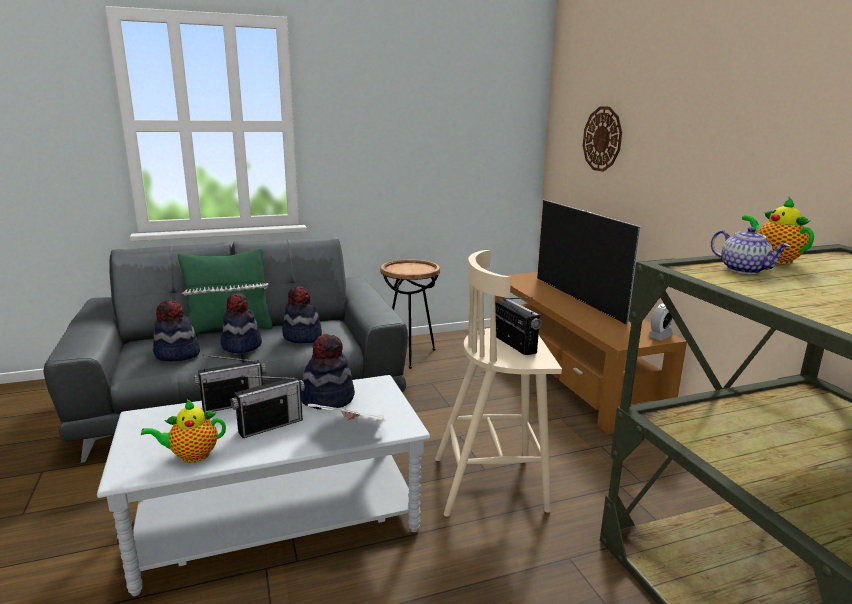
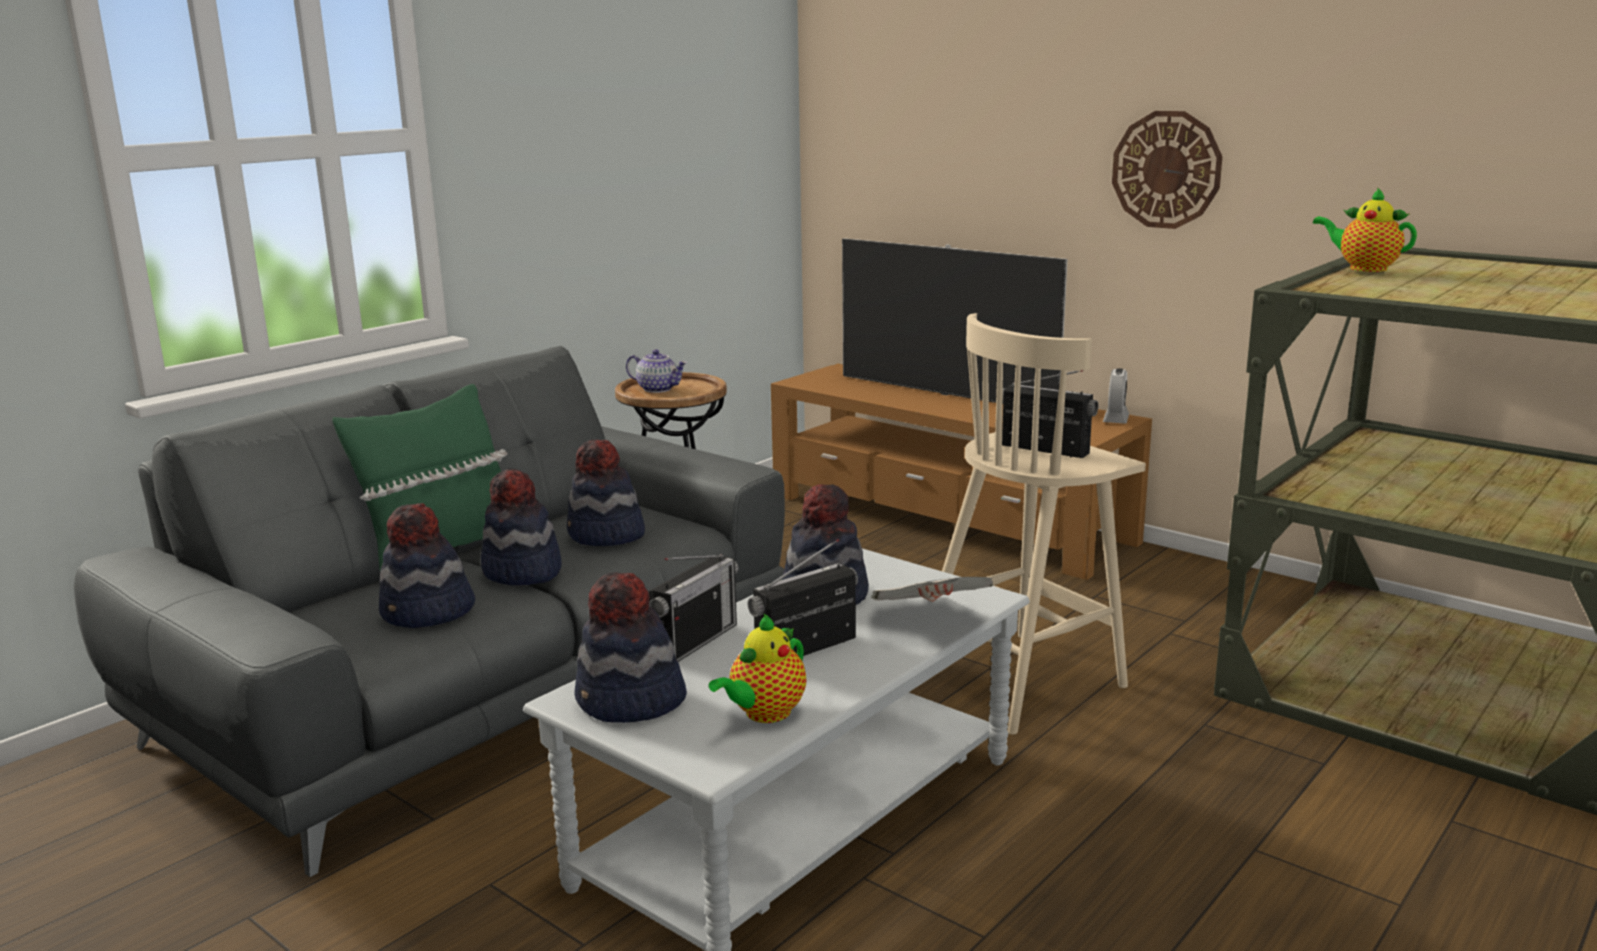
camera: 30 degrees left, 0 degrees up
(155, 426) = (630, 702): none -> hat
(270, 426) = (806, 648): radio -> radio turned 150 degrees counterclockwise
(602, 139) = (939, 129): wall clock -> wall clock (1166, 170)
(744, 270) = (1360, 283): teapot -> teapot (658, 389)

